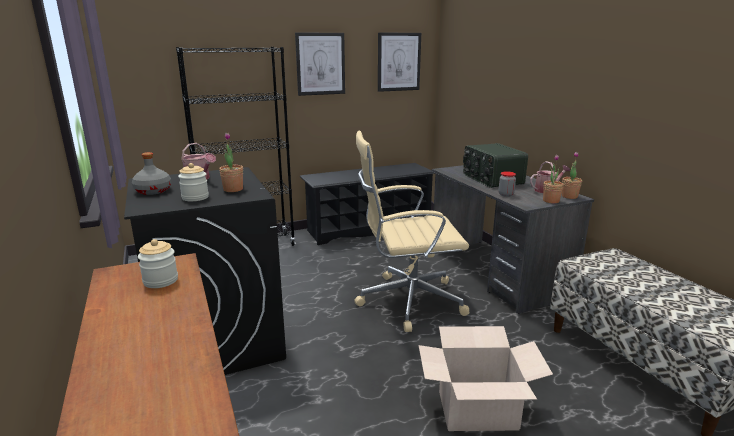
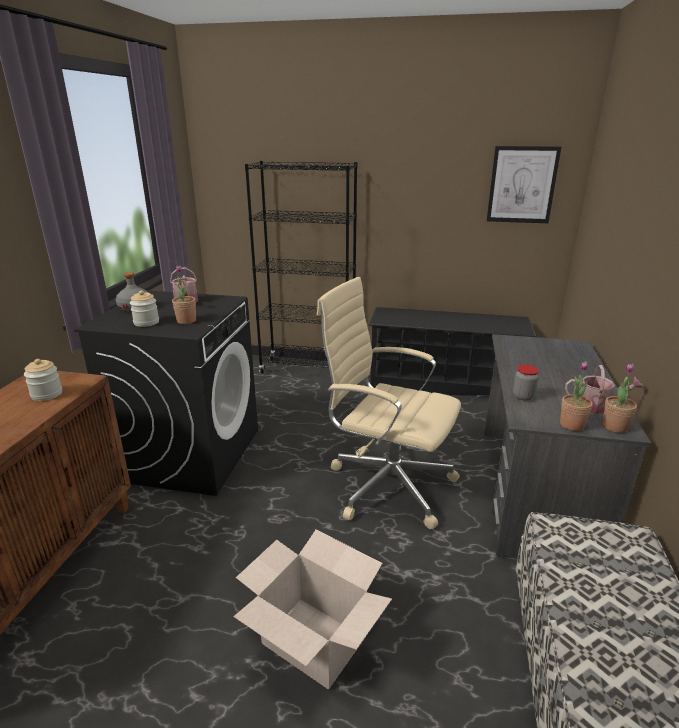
camera: 35 degrees right, 5 degrees up
(320, 64) = (414, 183): picture -> none
(491, 179) = (544, 368): radio -> none

